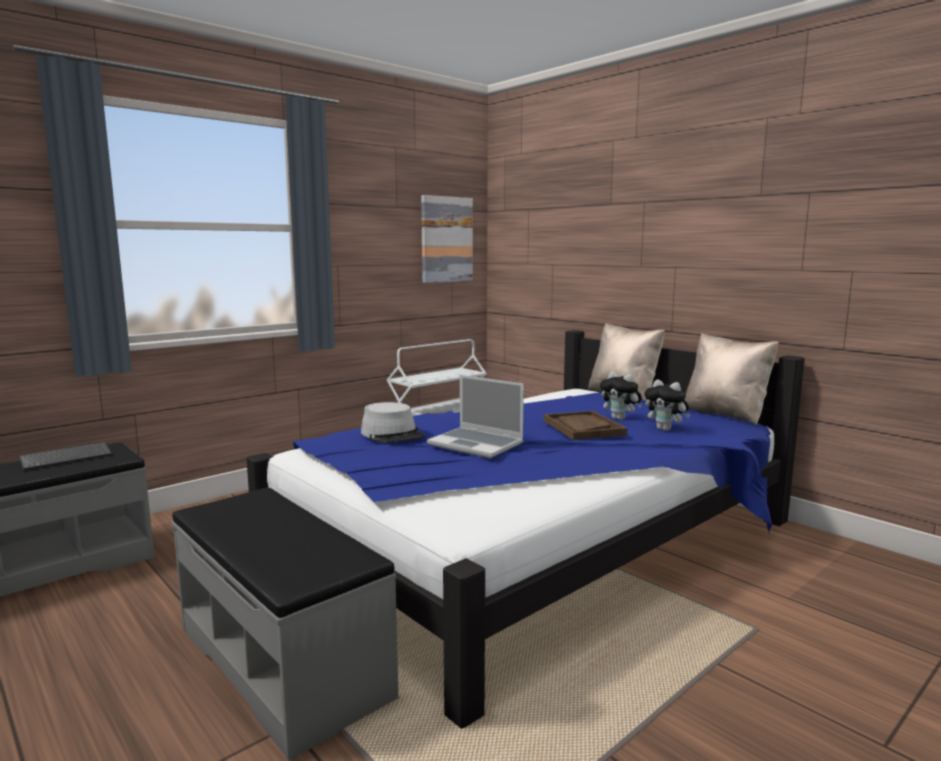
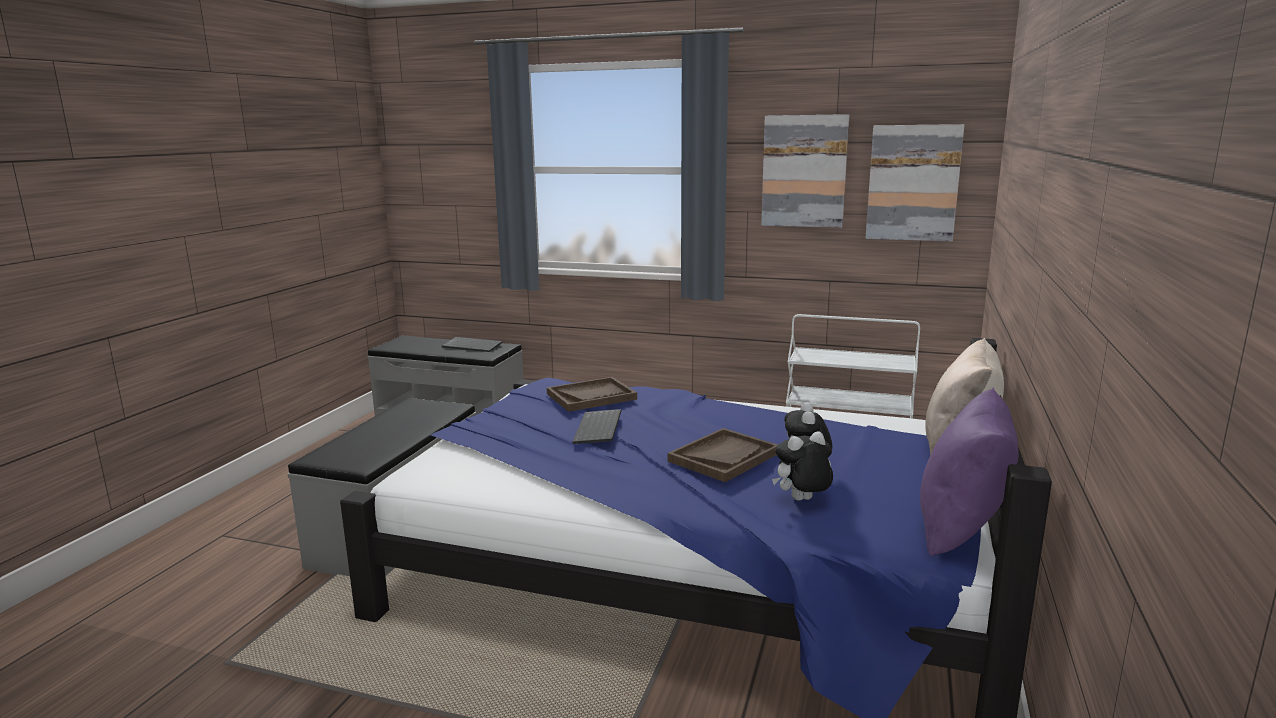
camera: 60 degrees right, 5 degrees up
(379, 230) = (804, 171): none -> picture
(392, 434) = (591, 396): grey hat -> brown tray
(477, 444) = (599, 429): laptop -> keyboard
(666, 429) = (802, 501): plush toy -> plush toy turned 60 degrees clockwise
(725, 414) = (961, 528): beige pillow -> purple pillow

